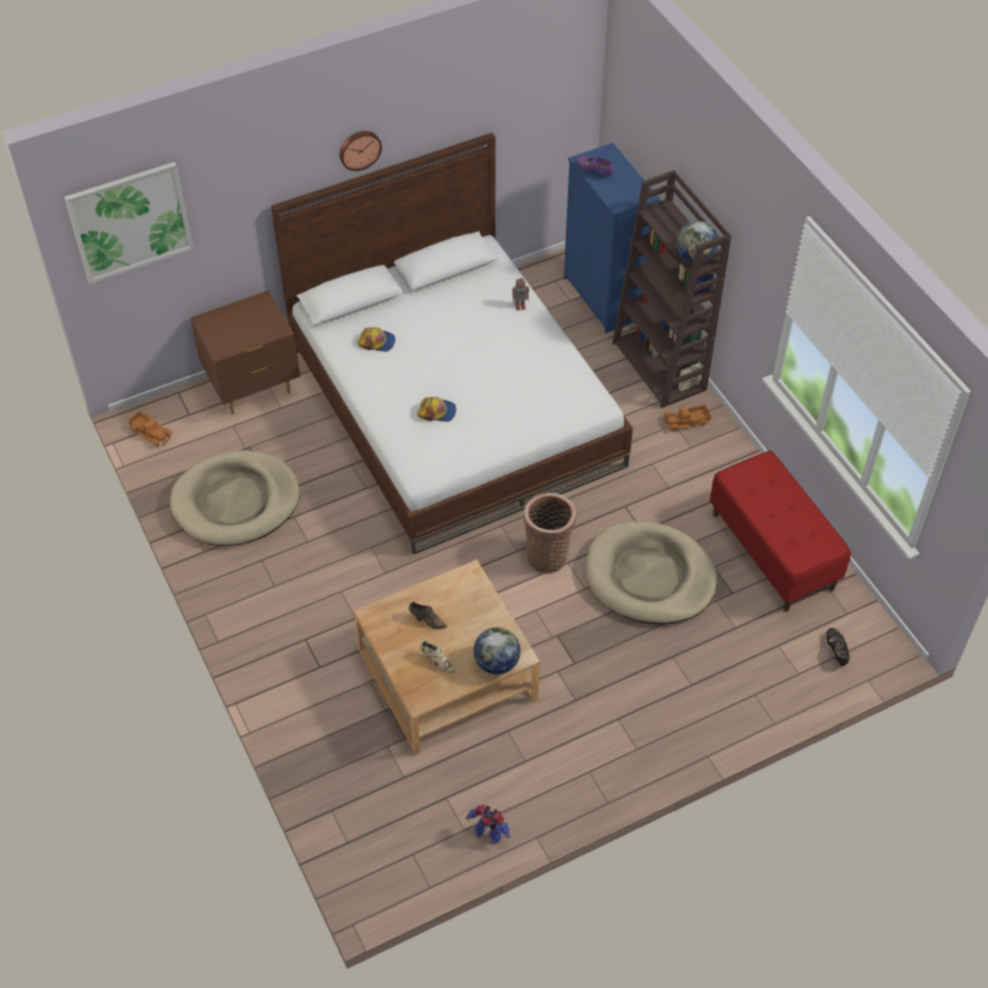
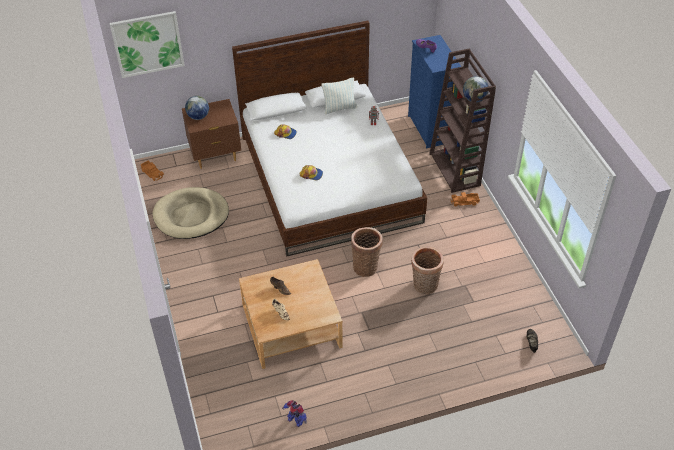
camera: 10 degrees right, 5 degrees down
(359, 149) = (286, 19): wall clock -> none
(458, 285) = (339, 108): none -> pillow
(496, 663) = (316, 318): globe -> globe (198, 117)
(650, 577) = (424, 286): beige dog bed -> basket
(773, 551) = (503, 280): red bench -> none

